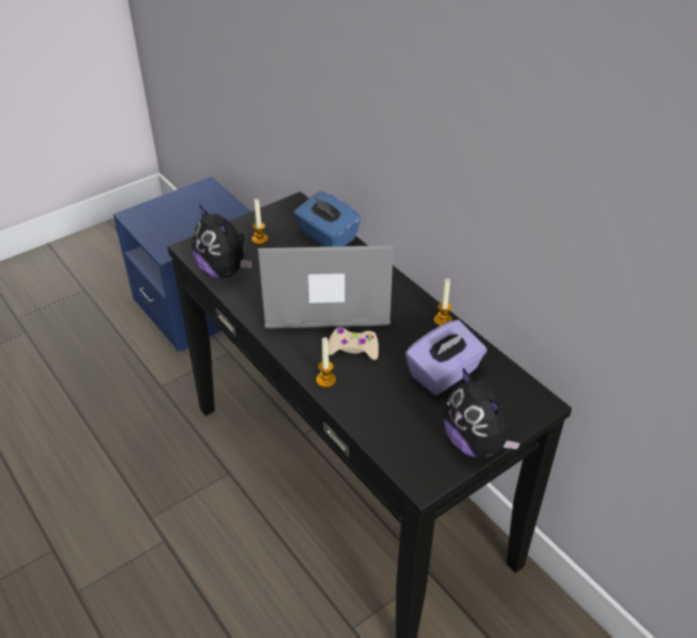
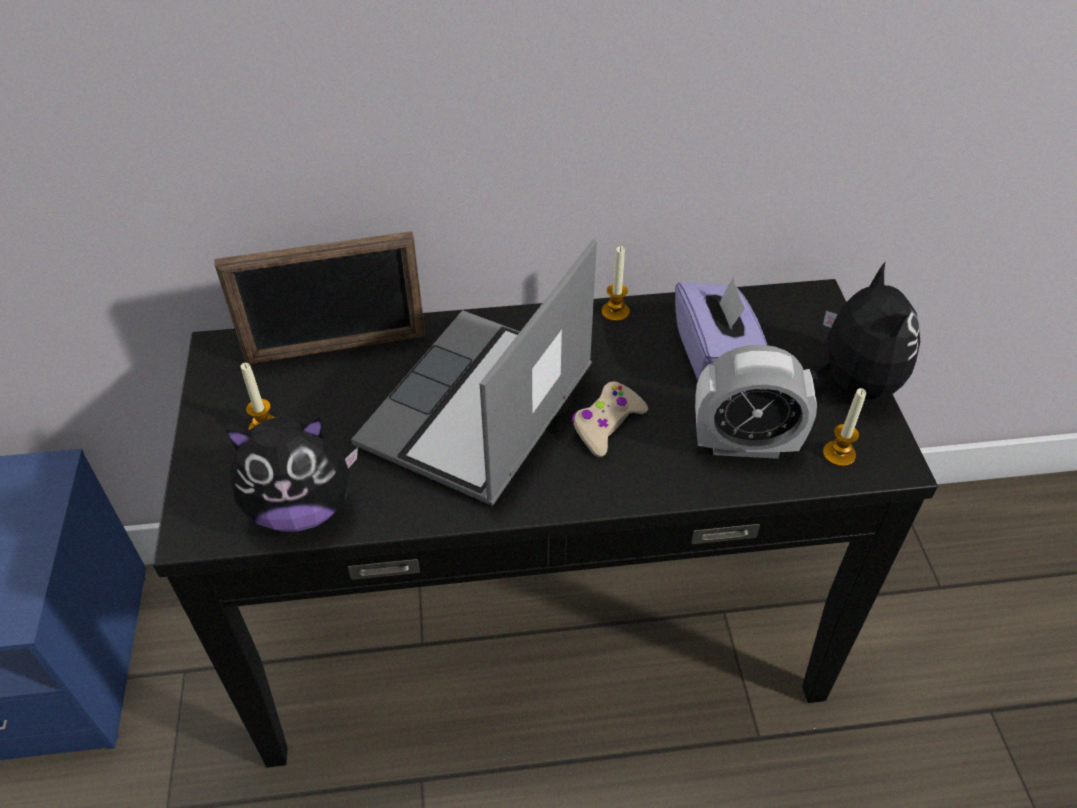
camera: 60 degrees left, 5 degrees up
(326, 236) = (336, 348): blue tissue box -> picture frame
(326, 380) = (651, 482): candle -> candle (838, 454)
(383, 409) = (744, 444): none -> alarm clock
(476, 443) = (851, 383): plush toy -> plush toy turned 90 degrees counterclockwise

